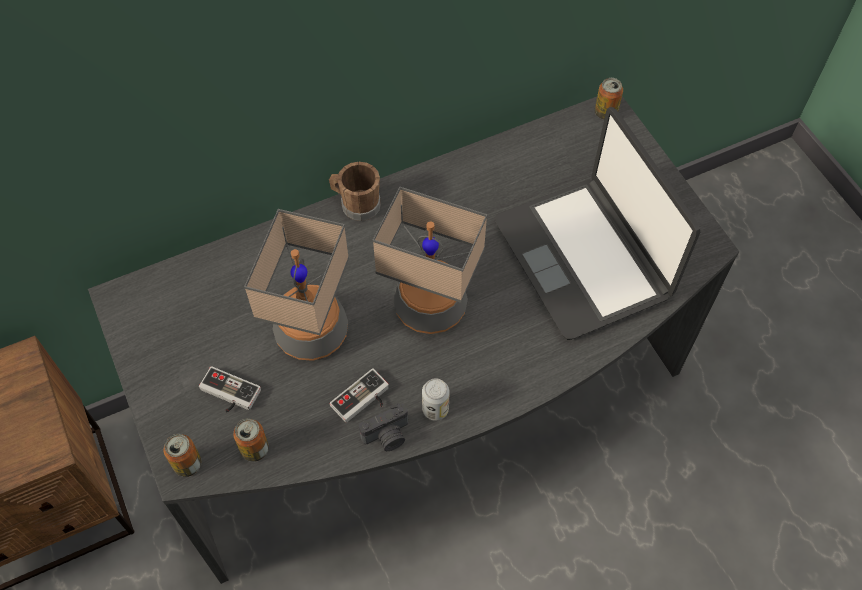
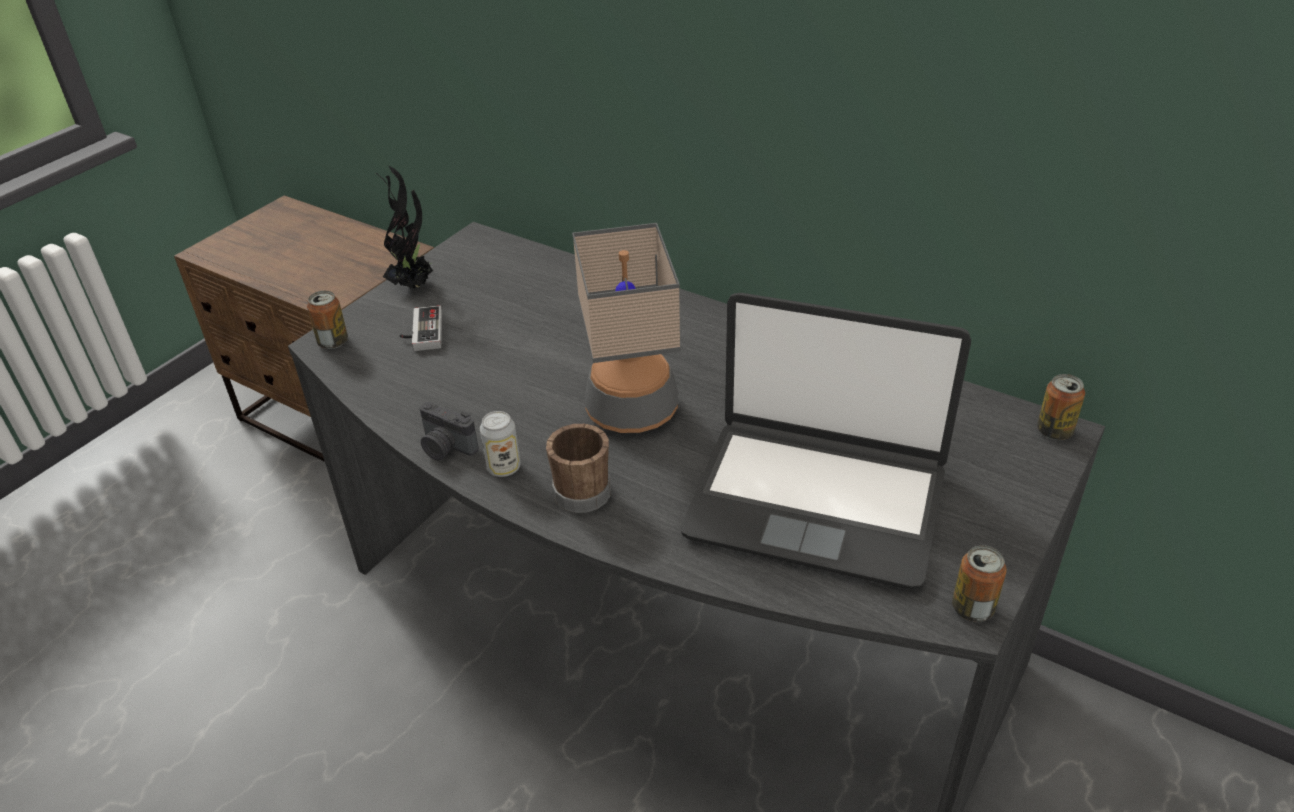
camera: 60 degrees right, 20 degrees down
(153, 373) = (414, 285): none -> potted plant
(255, 449) = (373, 371): can -> can (972, 608)
(312, 330) = (532, 348): table lamp -> none
(356, 204) = (707, 312): brown mug -> brown mug (581, 488)
(363, 401) = (476, 414): game controller -> none
(584, 258) = (816, 501): laptop -> laptop turned 105 degrees counterclockwise

